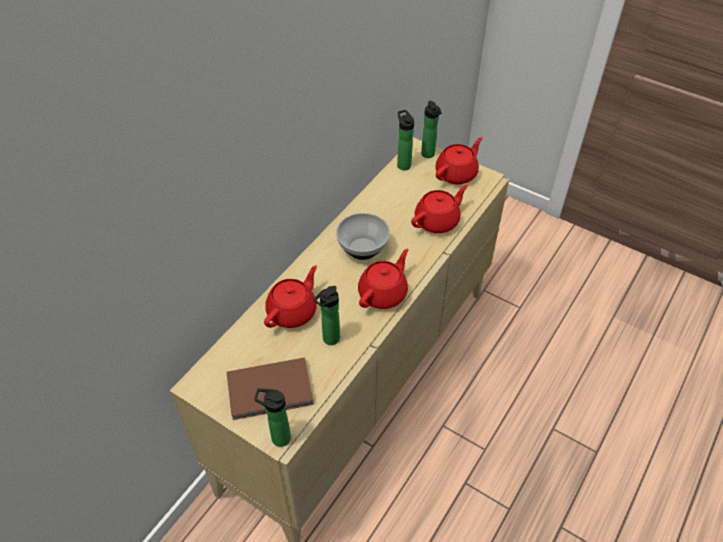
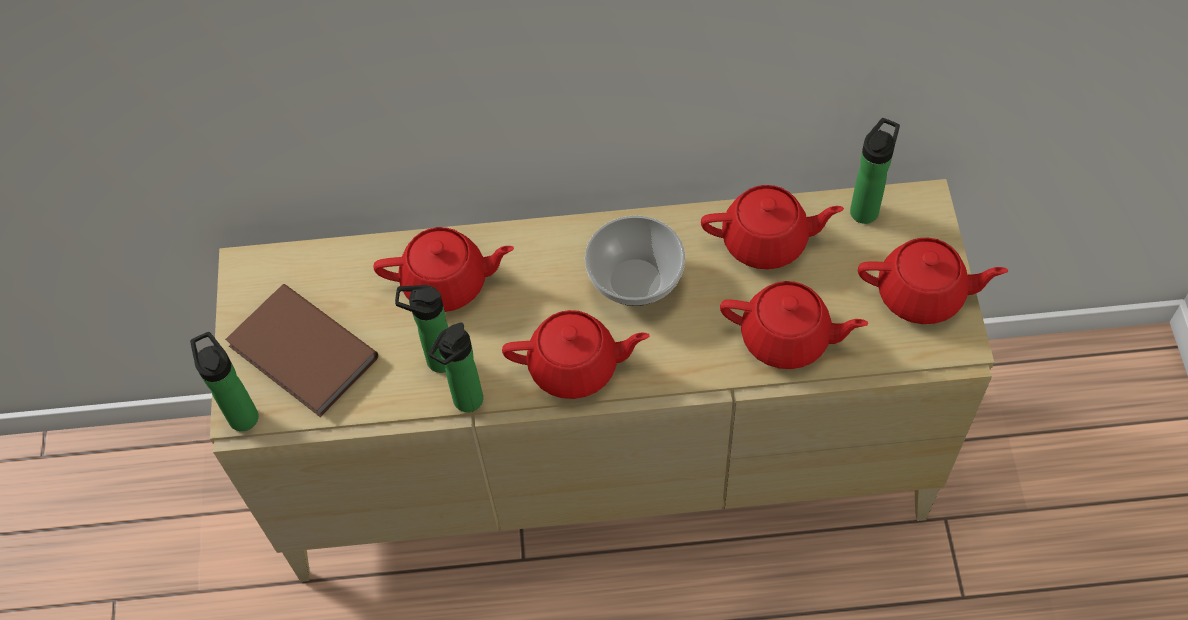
camera: 55 degrees right, 10 degrees up
(387, 199) = (766, 241): none -> red teapot
(429, 155) = (925, 228): bottle -> bottle (465, 403)

